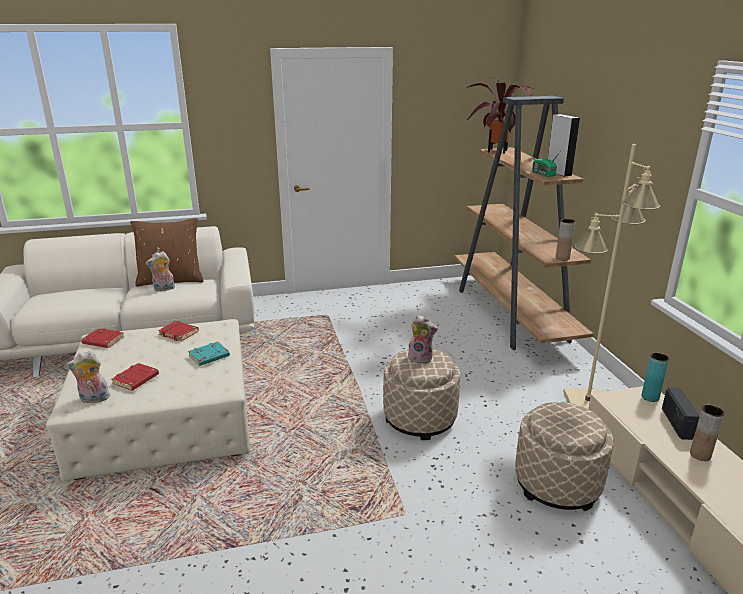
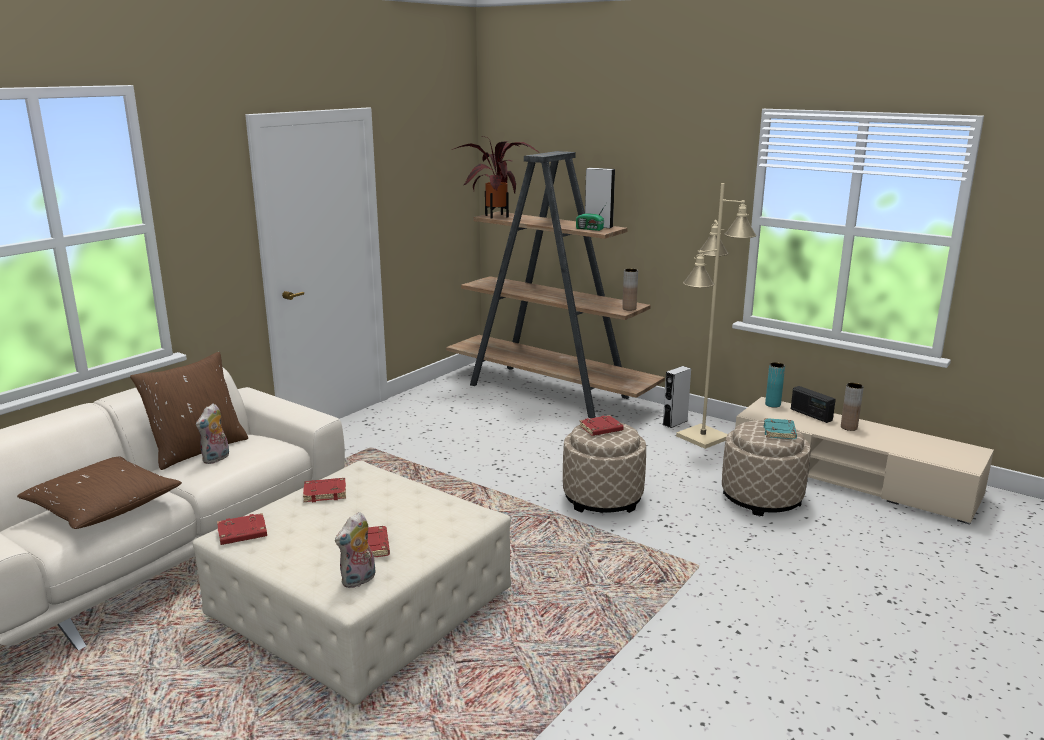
camera: 40 degrees left, 5 degrees down
(75, 298) = (103, 506): none -> brown pillow
(209, 357) = (407, 499): turquoise book -> turquoise book (780, 432)
(421, 358) = (601, 429): plush toy -> red book
(581, 379) = (675, 422): none -> grey speaker

